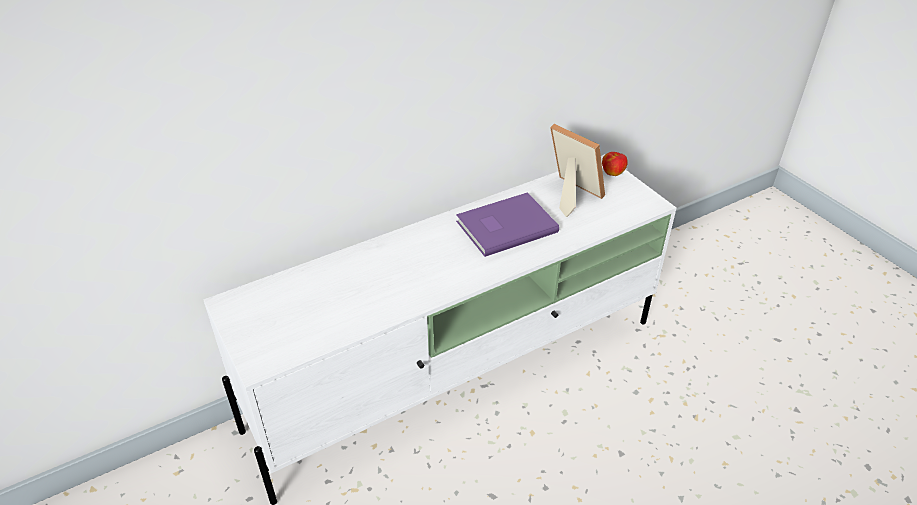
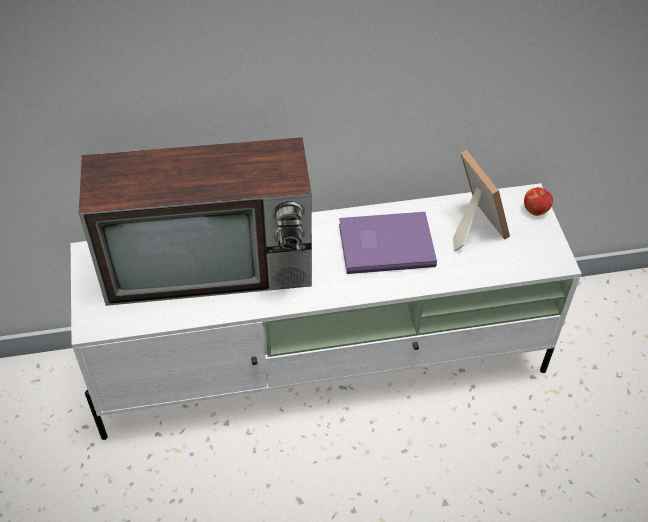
camera: 20 degrees right, 10 degrees up
(357, 282) = (212, 266): none -> television

